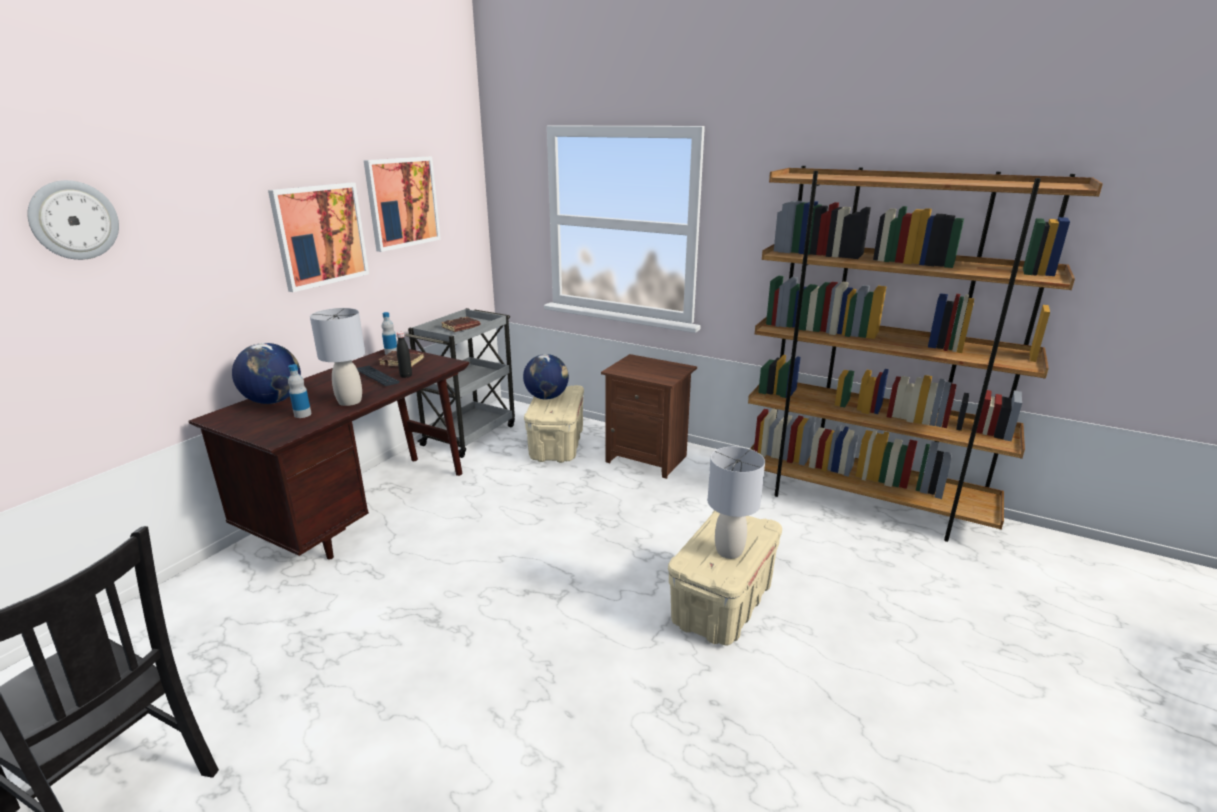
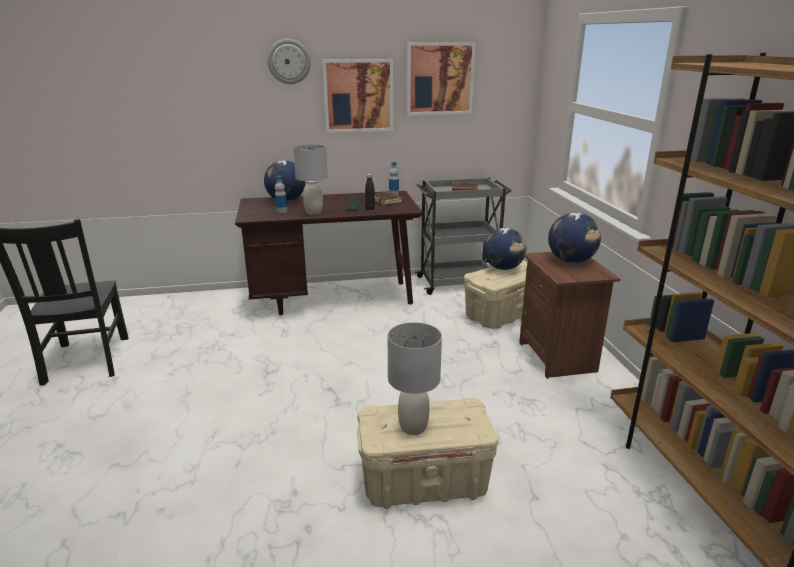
camera: 50 degrees right, 0 degrees up
(74, 220) = (200, 67): wall clock -> wall clock (289, 61)
(644, 365) = (571, 261): none -> globe

